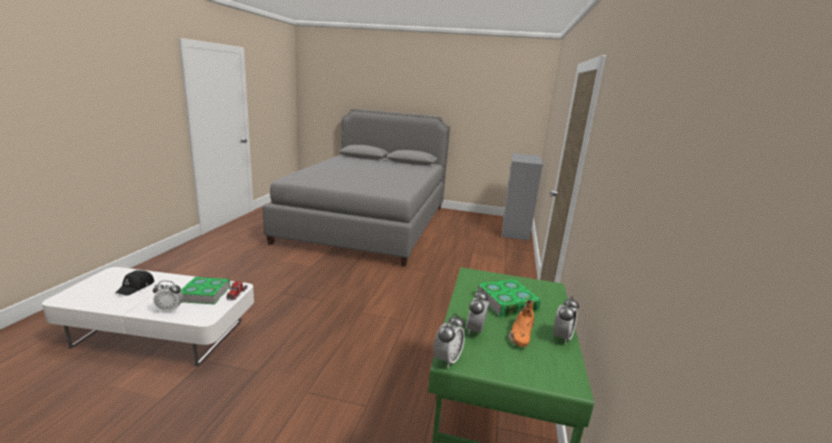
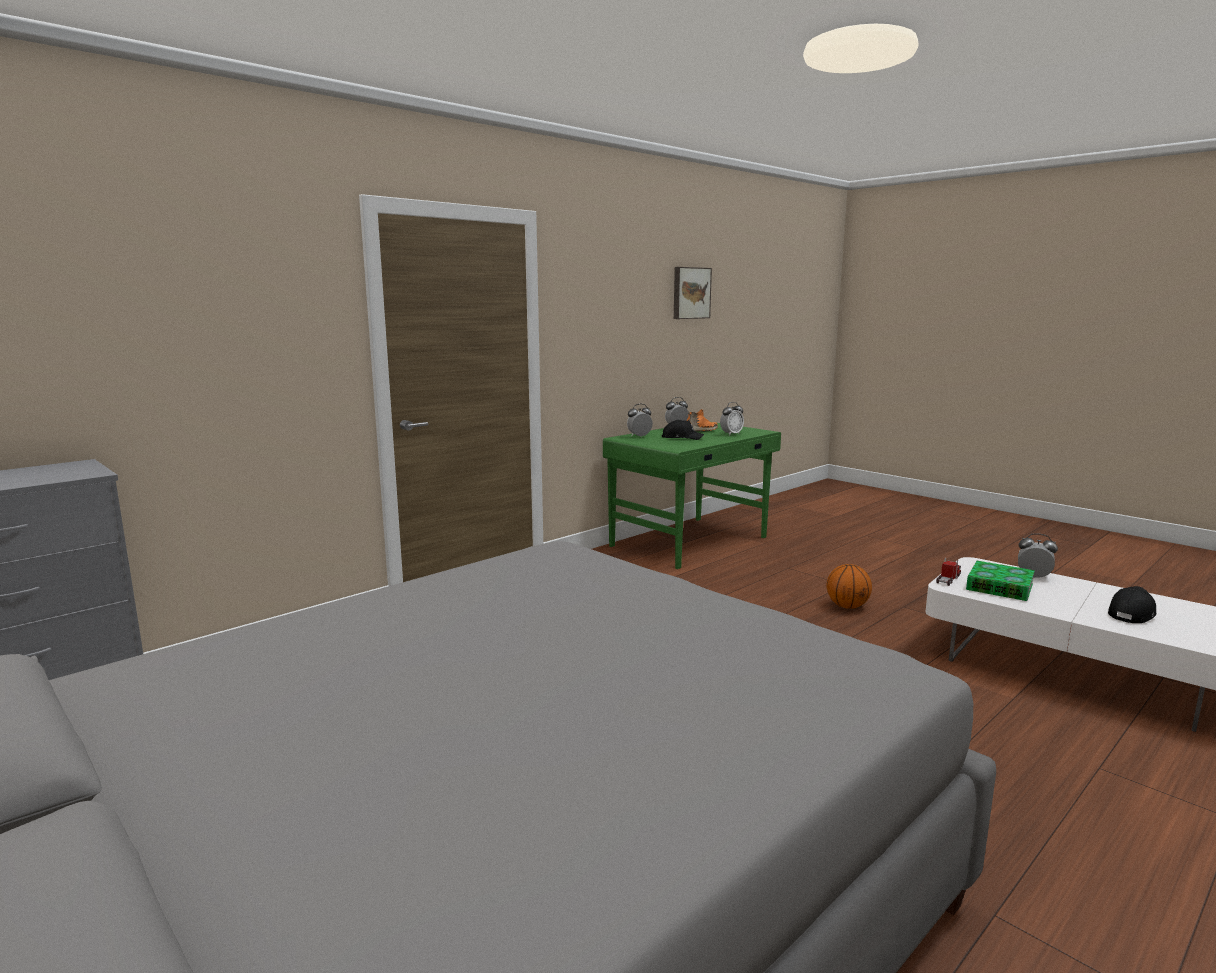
camera: 145 degrees left, 5 degrees down
(302, 357) = (847, 606): none -> basketball
(447, 359) = (767, 431): alarm clock -> alarm clock (639, 436)
(507, 302) = (681, 437): book -> black cap
(654, 163) = (690, 293): none -> picture

